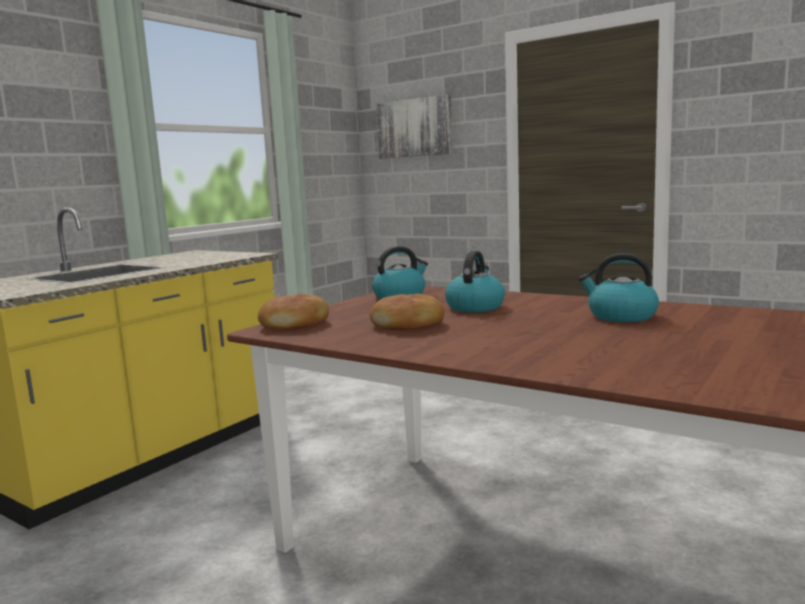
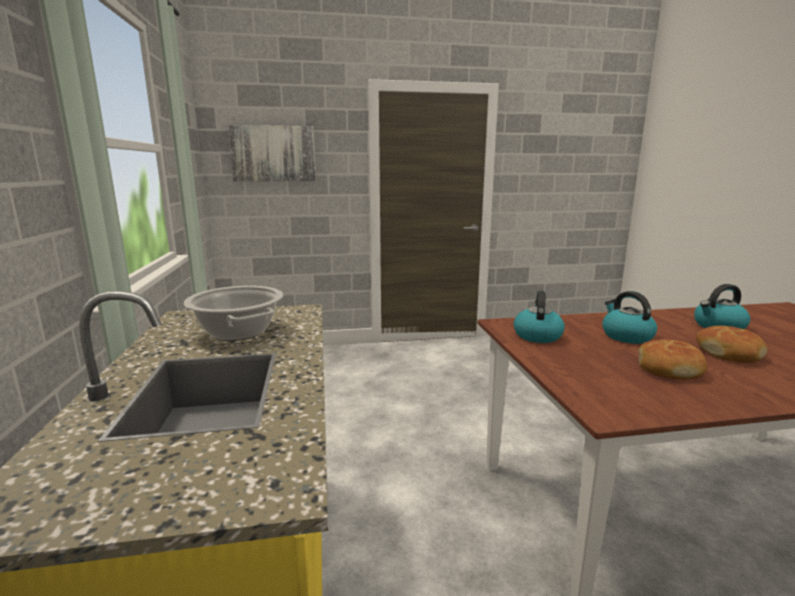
camera: 45 degrees left, 5 degrees up
(185, 259) = (238, 332): none -> cooking pot
(296, 324) = (601, 395): bread -> bread (728, 353)

